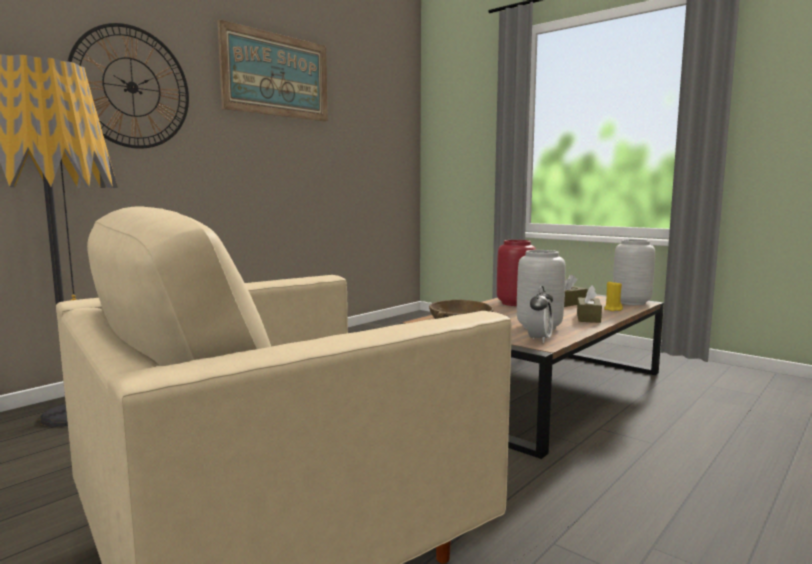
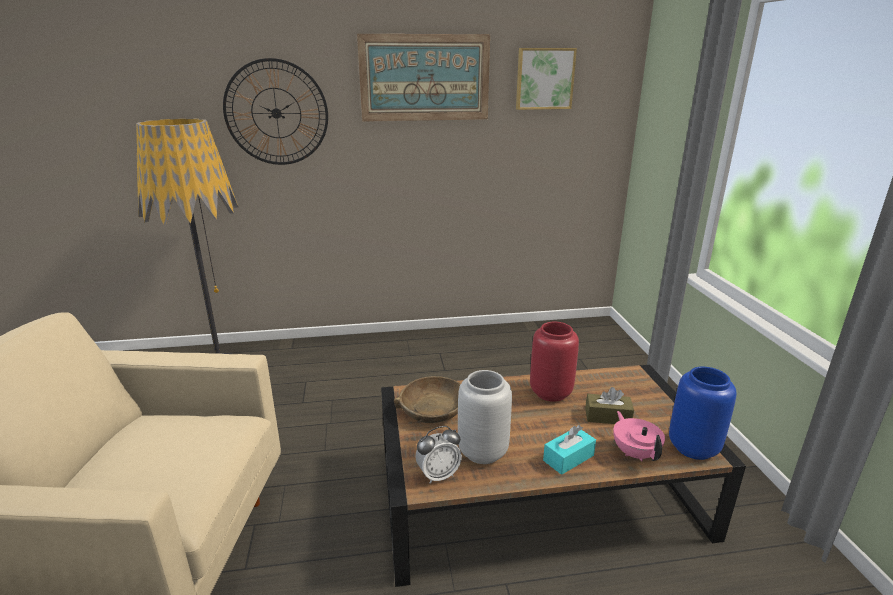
camera: 40 degrees right, 15 degrees up
(363, 92) = (544, 79): none -> picture
(588, 318) = (568, 458): brown tissue box -> turquoise tissue box
(612, 309) = (635, 453): yellow candle -> pink teapot
(630, 302) = (692, 447): grey vase -> blue vase

